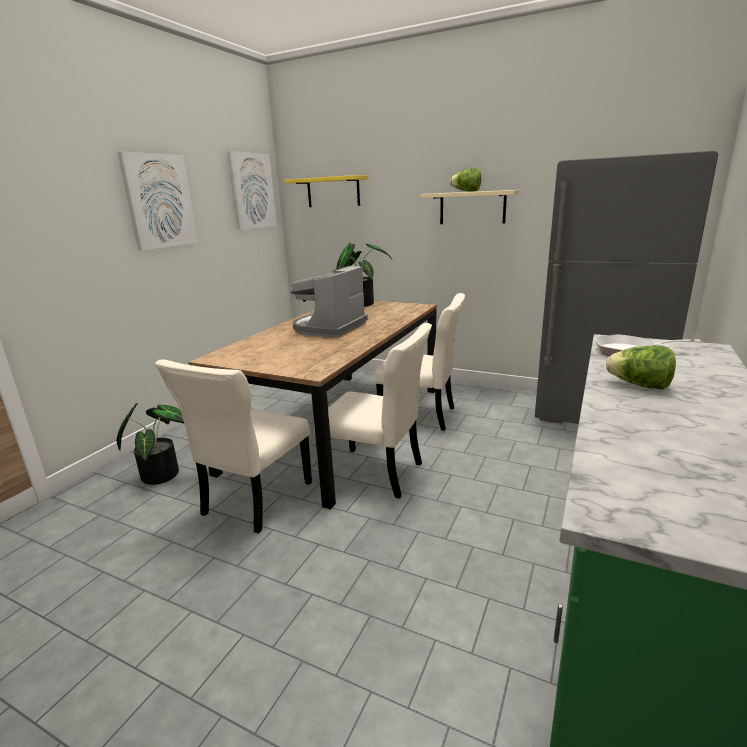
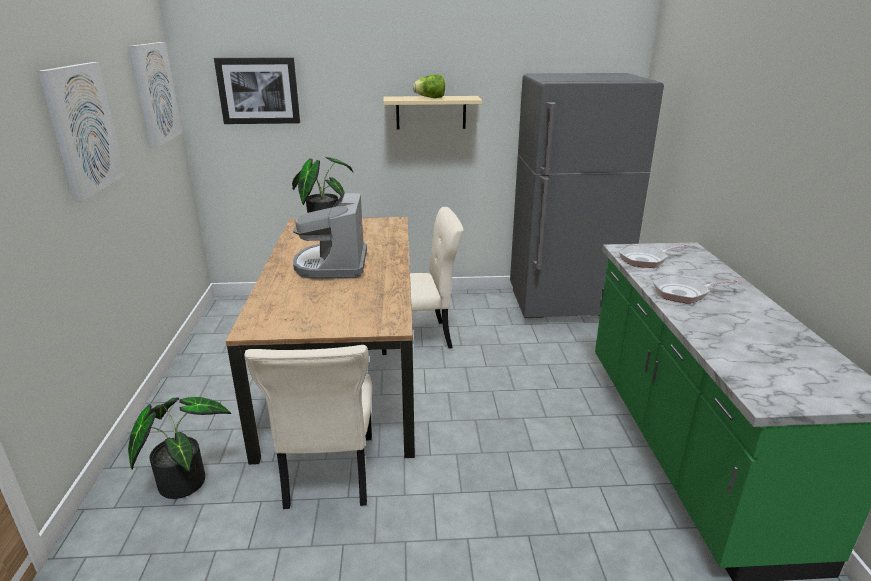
camera: 30 degrees left, 5 degrees up
(333, 192) = (258, 91): yellow shelf -> picture
(377, 473) = (426, 408): beige chair -> none
(639, 385) = (684, 293): lettuce -> frying pan

